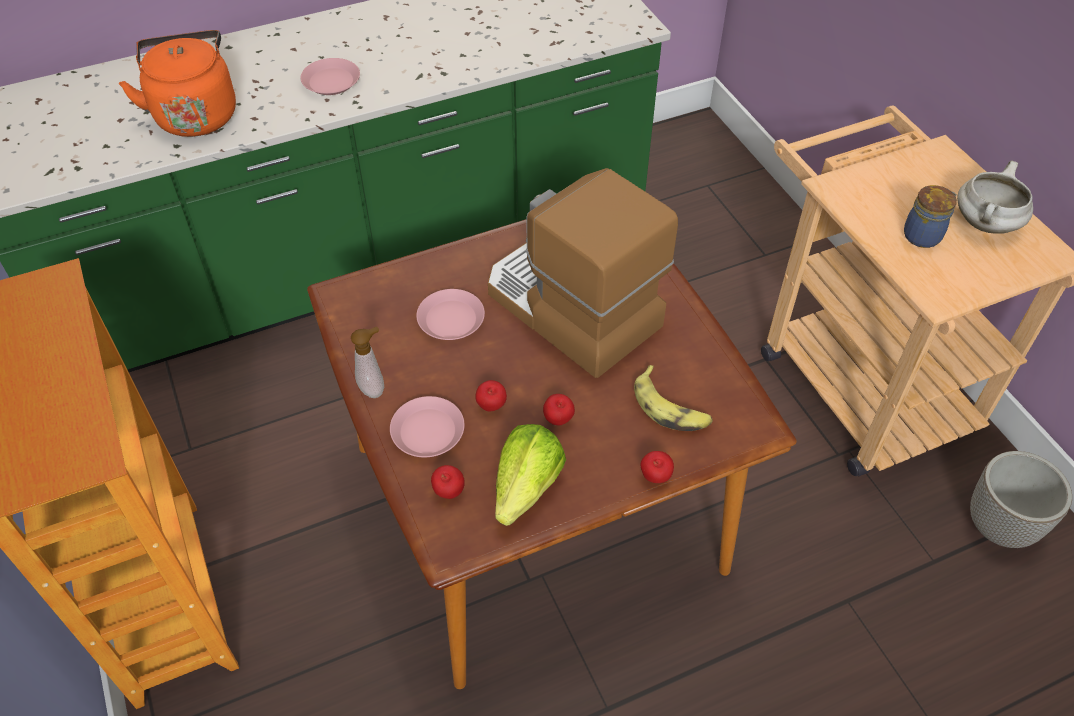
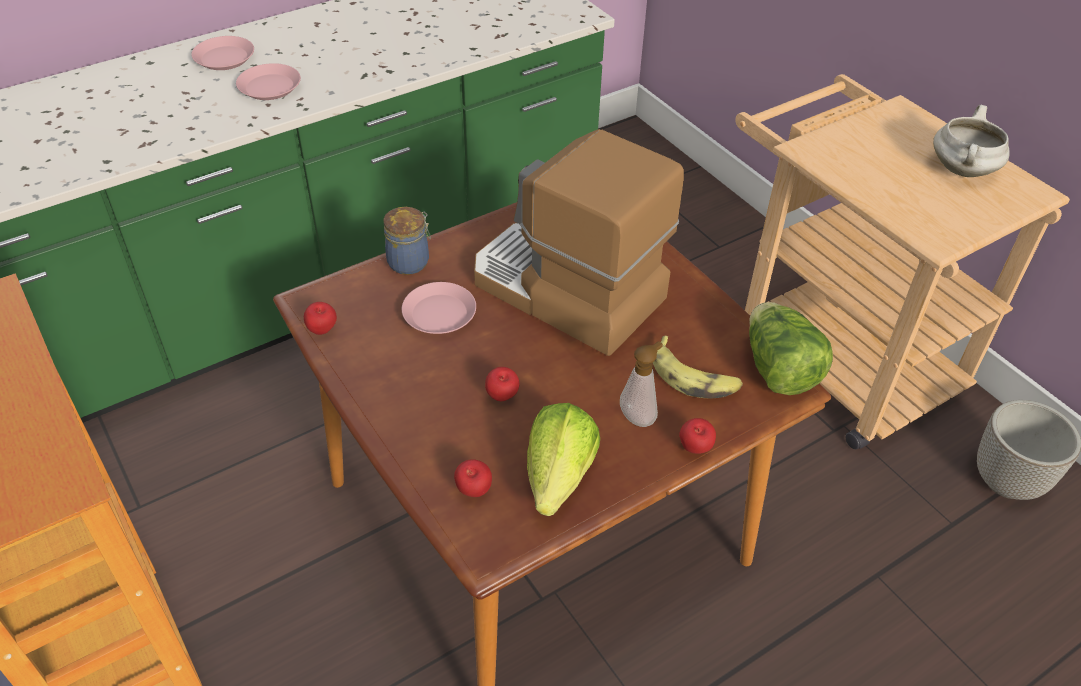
camera: 10 degrees left, 5 degrees down
(195, 114) = (123, 129): orange kettle -> none
(374, 388) = (368, 392): soap dispenser -> soap dispenser (639, 416)
(427, 432) = (436, 431): pink plate -> pink plate (224, 58)
(558, 420) = (578, 403): apple -> apple (322, 331)
(751, 410) = (778, 370): none -> lettuce
(923, 235) = (906, 186): jar -> jar (410, 262)

